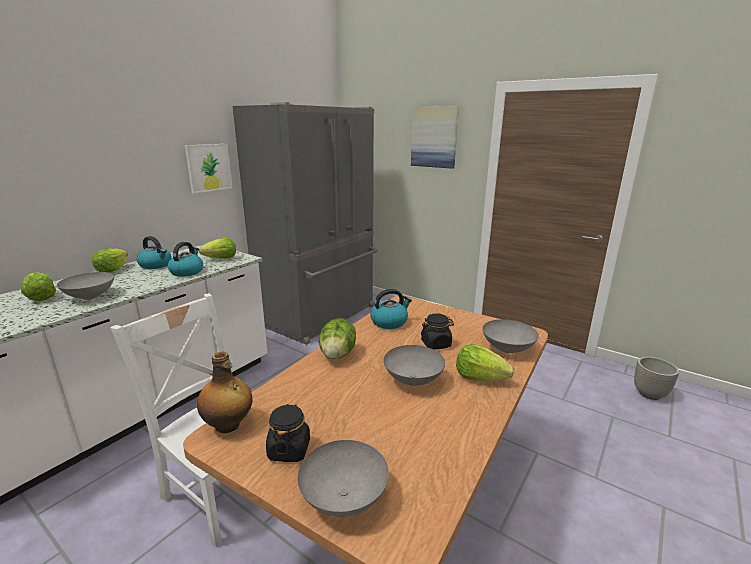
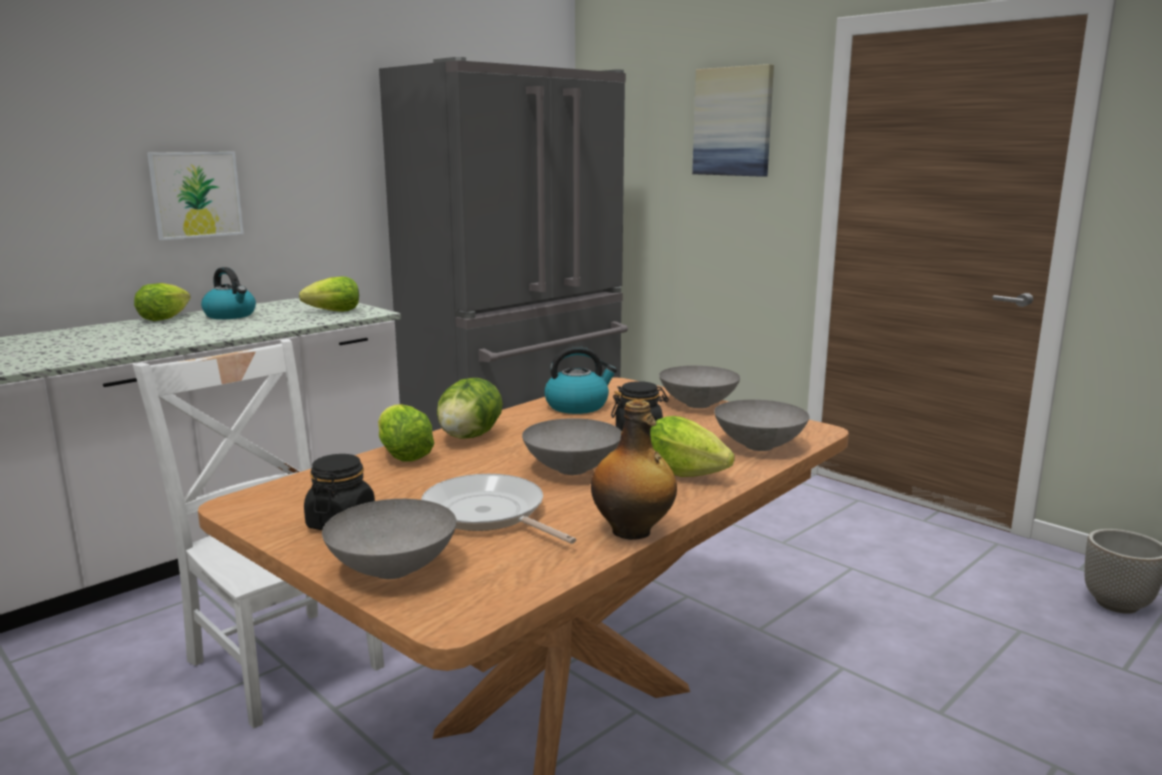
camera: 10 degrees right, 5 degrees down
(41, 298) = (54, 342): lettuce -> lettuce (403, 456)
(90, 296) = (122, 343): grey bowl -> grey bowl (697, 404)
(187, 272) = (274, 324): kettle -> none
(209, 167) = (333, 168): picture -> picture (196, 195)
(228, 425) = (268, 495): bottle -> bottle (632, 531)
(381, 429) = (488, 514): none -> frying pan

